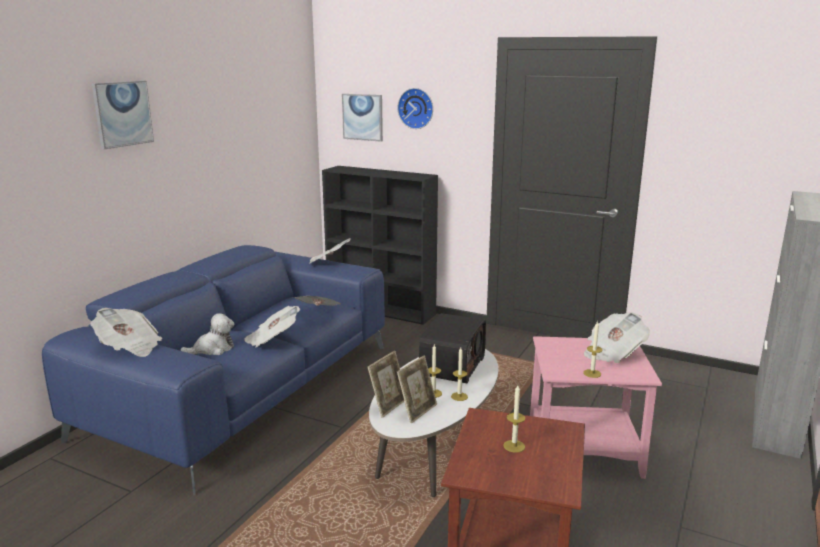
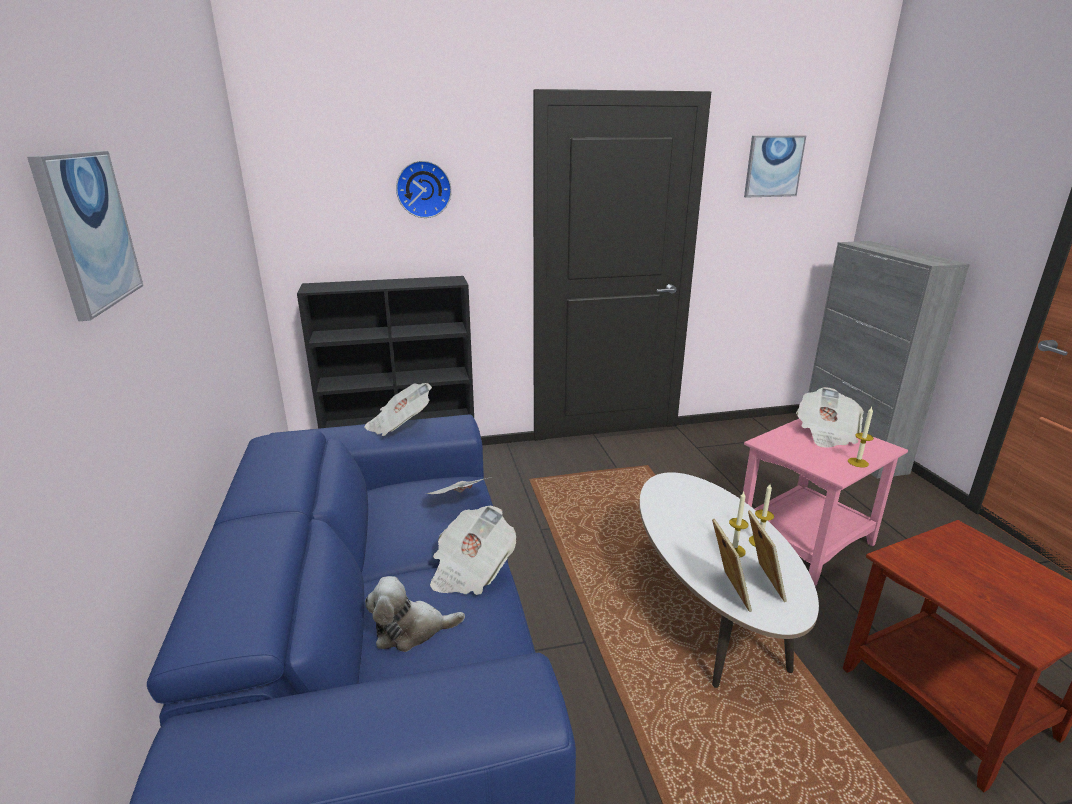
camera: 40 degrees left, 5 degrees up
(129, 347) = (364, 717): newspaper -> none
(213, 349) = (411, 630): plush toy -> plush toy turned 120 degrees counterclockwise
(363, 117) = (336, 208): picture -> picture (773, 166)
(451, 366) = (689, 508): radio -> none
(514, 446) = (980, 578): candle -> none

